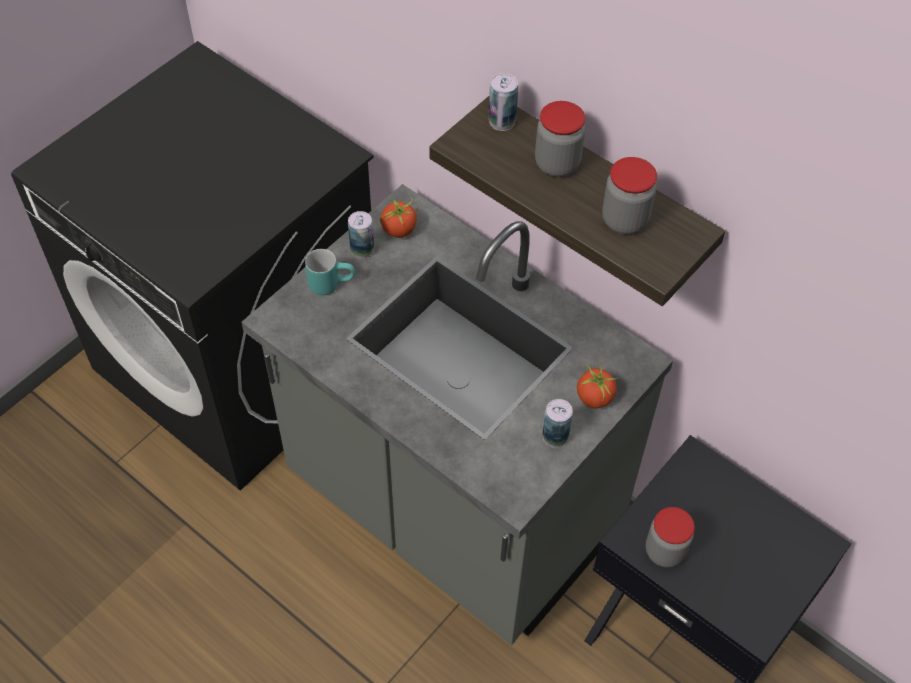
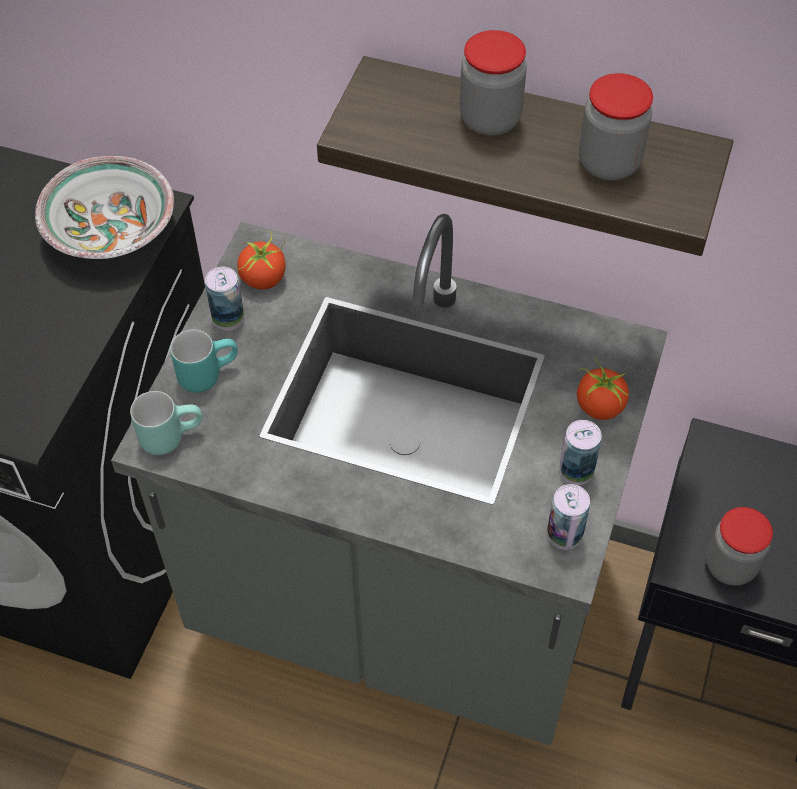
camera: 20 degrees left, 0 degrees up
(288, 317) = (171, 434): none -> turquoise mug
(305, 163) = (110, 230): none -> bowl
(502, 121) = (394, 88): can -> can (564, 534)

